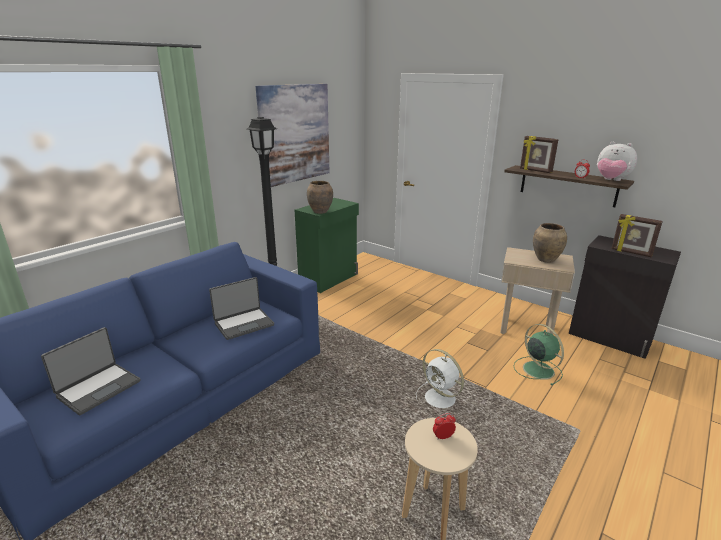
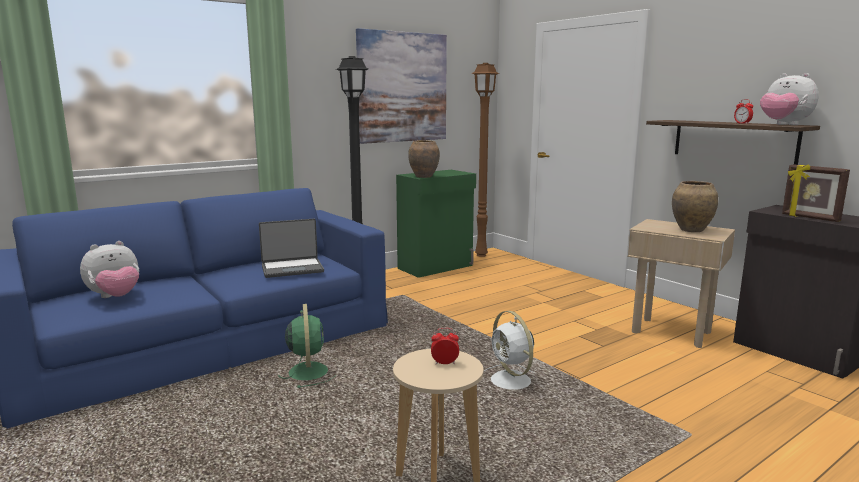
camera: 15 degrees right, 10 degrees down
(98, 388) = (115, 297): laptop -> plush toy
(359, 262) = (482, 255): none -> brown floor lamp
(535, 171) = (687, 121): picture frame -> none
(537, 369) = (664, 370): green fan -> green fan (308, 371)

